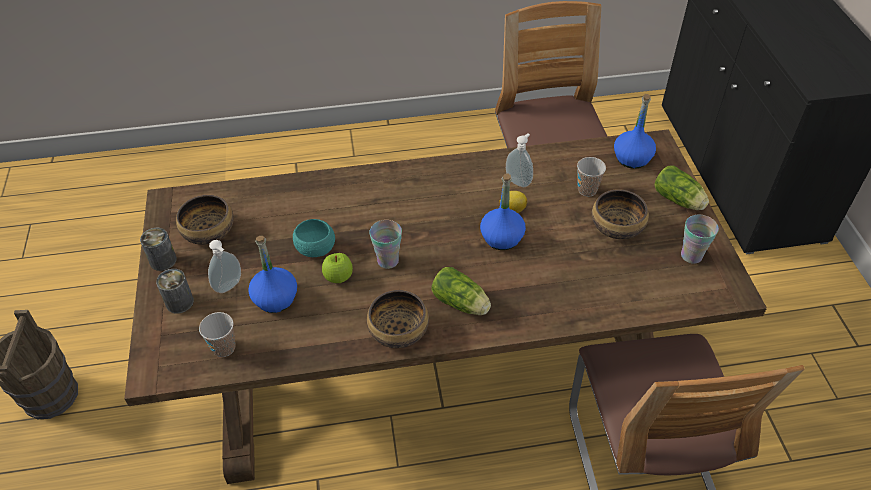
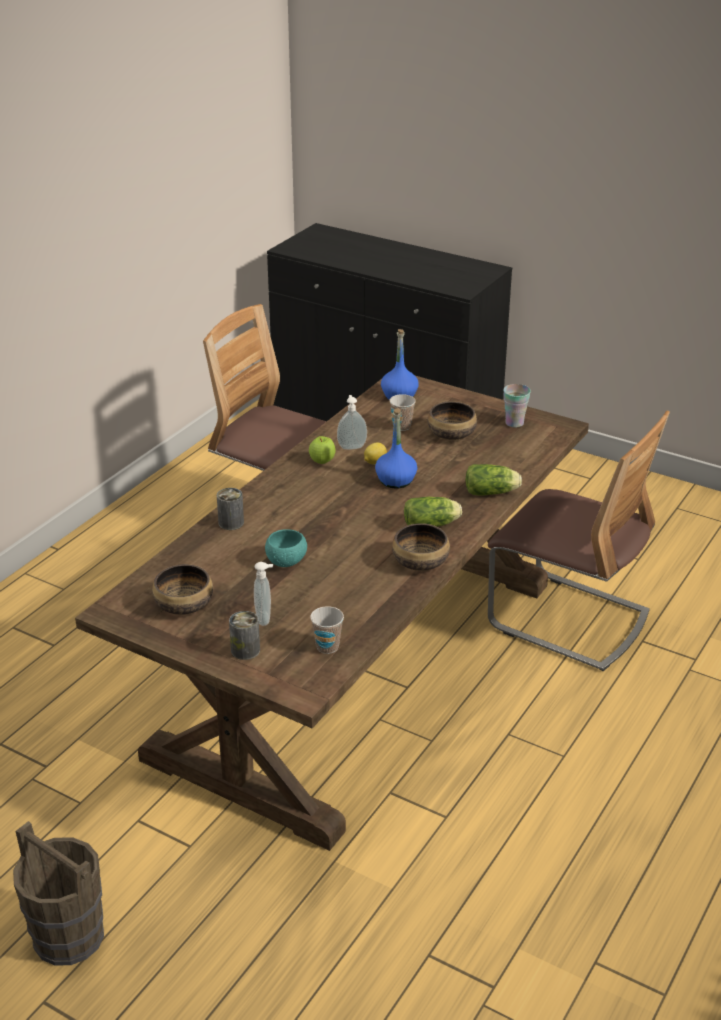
camera: 50 degrees left, 15 degrees down
(163, 260) = (182, 641): can -> can (231, 523)
(275, 299) = (310, 602): blue bottle -> none
(338, 278) = (331, 564): apple -> apple (322, 461)
(388, 261) = (346, 536): cup -> none
(679, 201) = (463, 401): lettuce -> lettuce (492, 492)

